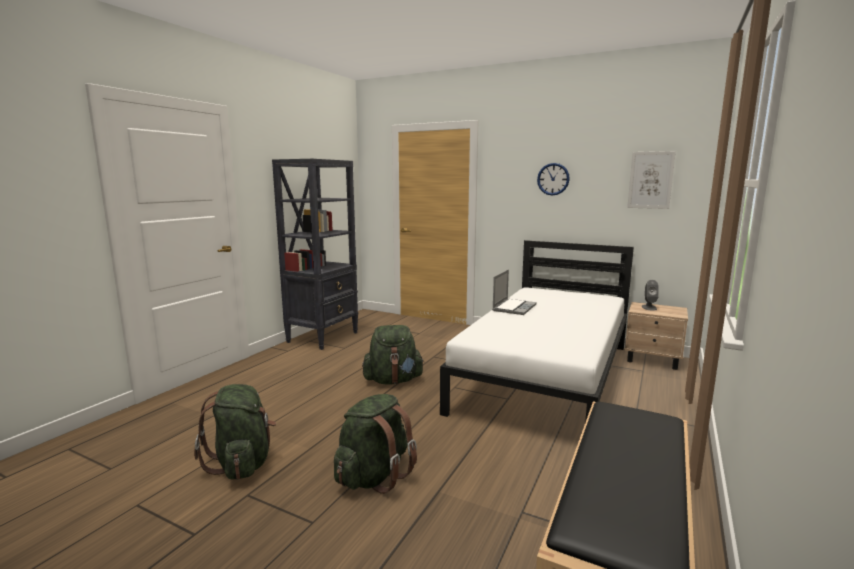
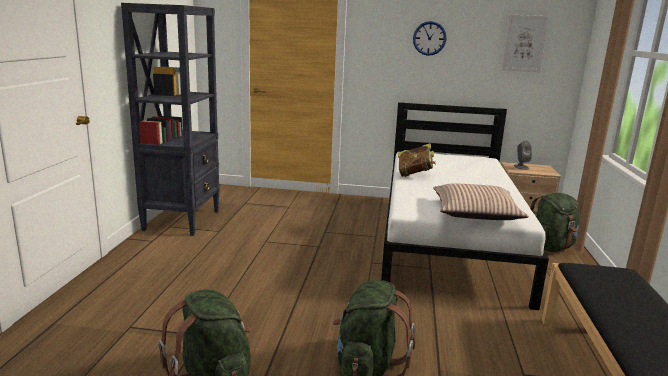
camera: 20 degrees left, 5 degrees up
(393, 380) = (304, 263): green backpack -> green backpack (550, 247)
(514, 307) = (415, 175): laptop -> book
(535, 344) = (475, 213): none -> pillow

